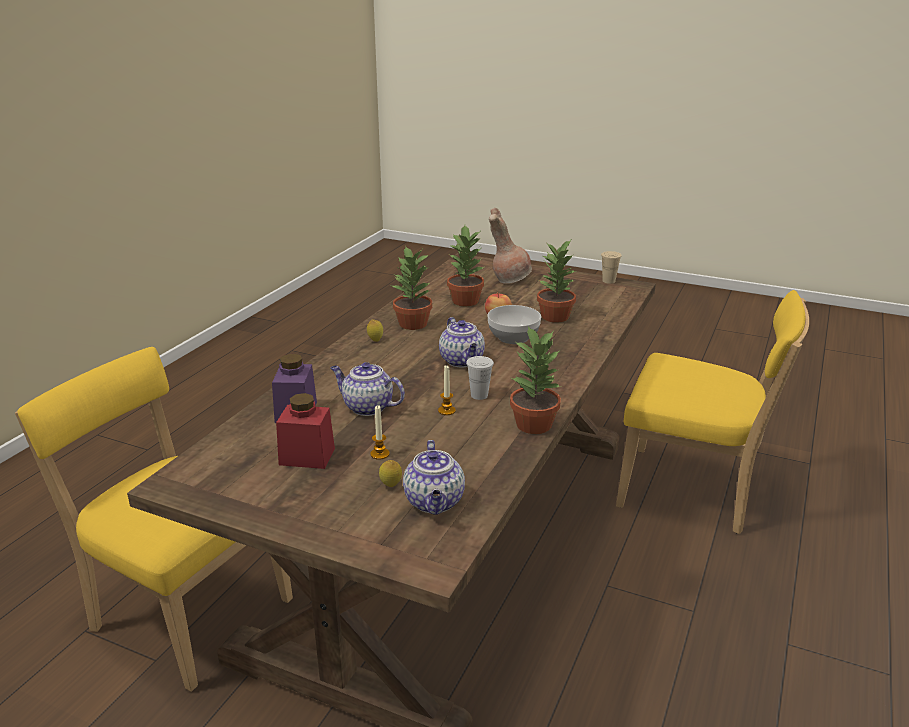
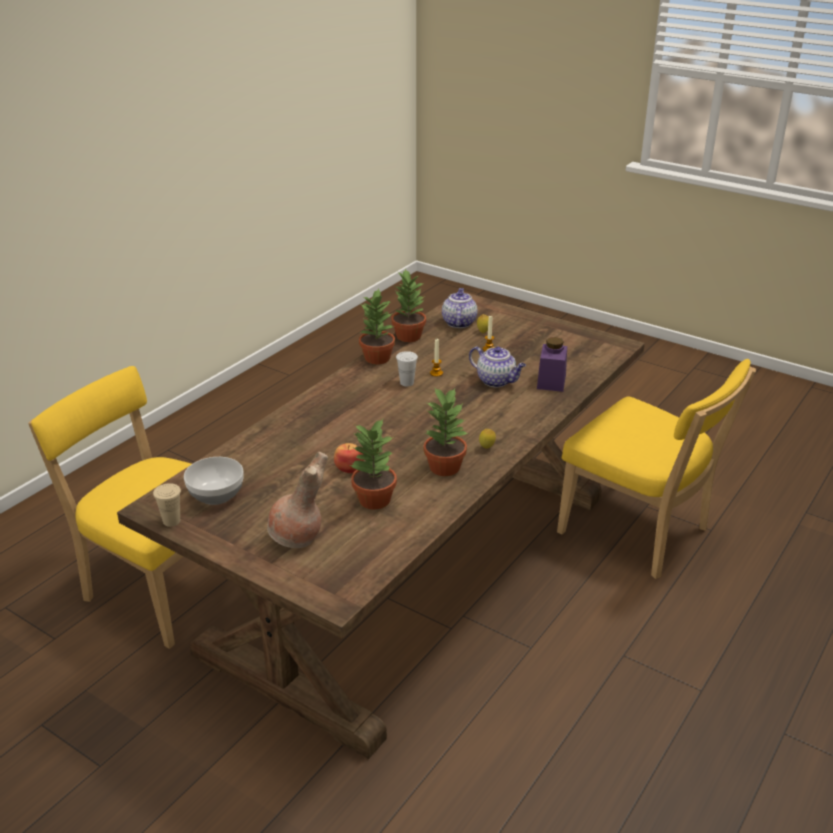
camera: 170 degrees left, 5 degrees up
(307, 456) = (537, 352): red jar -> none
(462, 361) = (408, 415): teapot -> none
(512, 337) = (349, 438): bowl -> bowl (217, 494)
(556, 317) = (286, 462): potted plant -> potted plant (408, 336)

